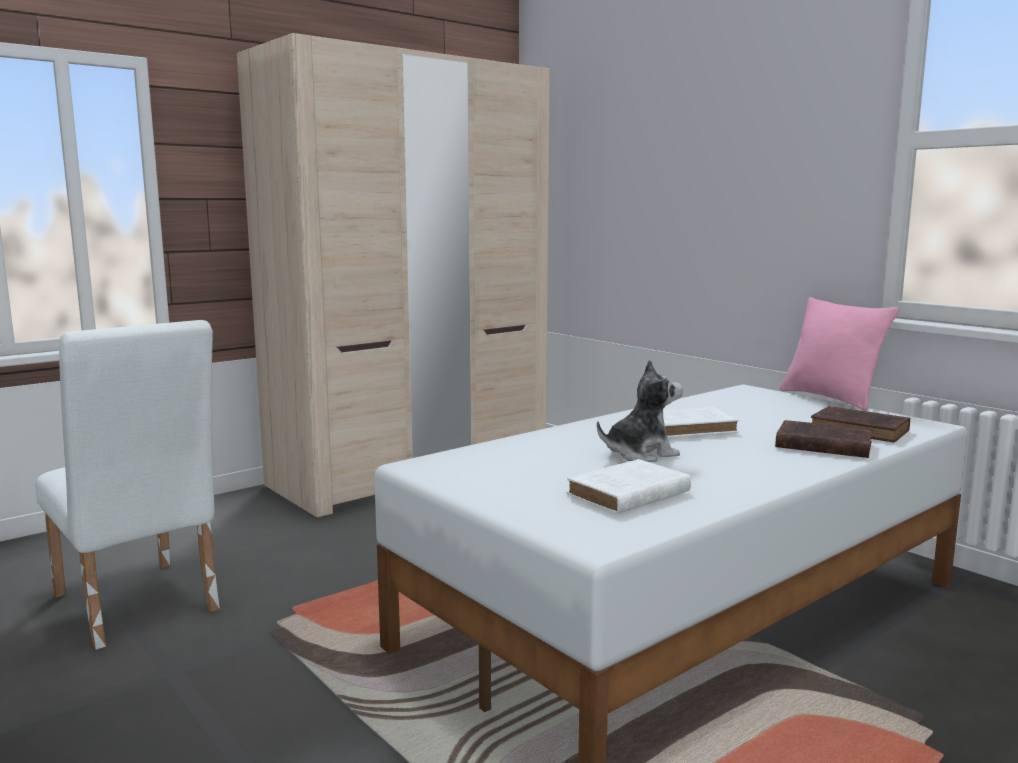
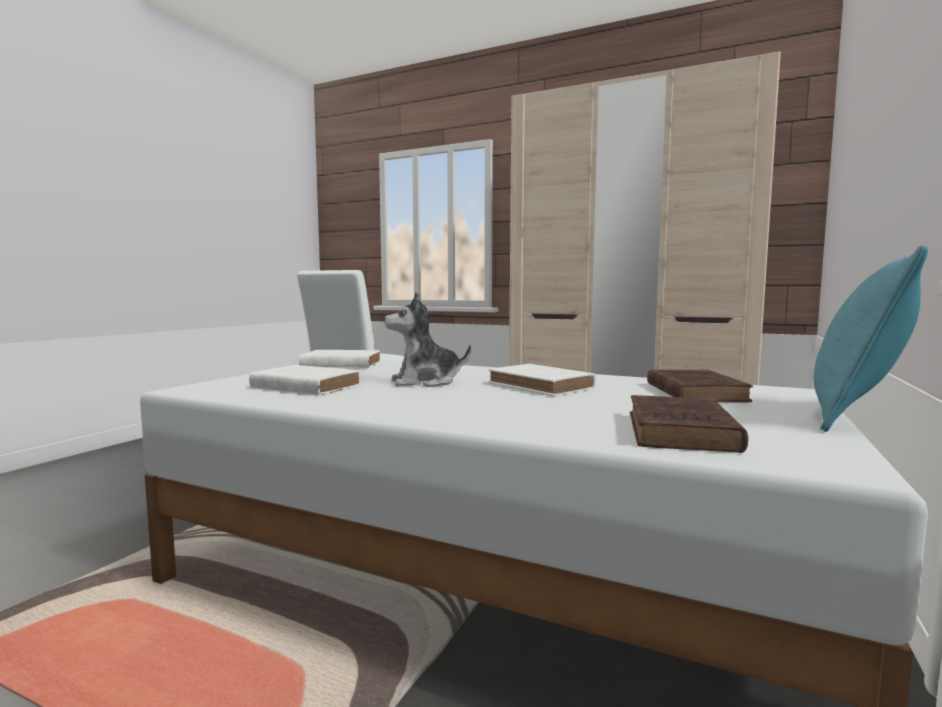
camera: 65 degrees right, 5 degrees down
(463, 471) = (339, 364): none -> white book
(640, 454) = (425, 382): plush toy -> plush toy turned 120 degrees clockwise
(820, 445) = (554, 419): brown book -> brown book (693, 392)
(830, 398) = (856, 417): pink pillow -> turquoise pillow

